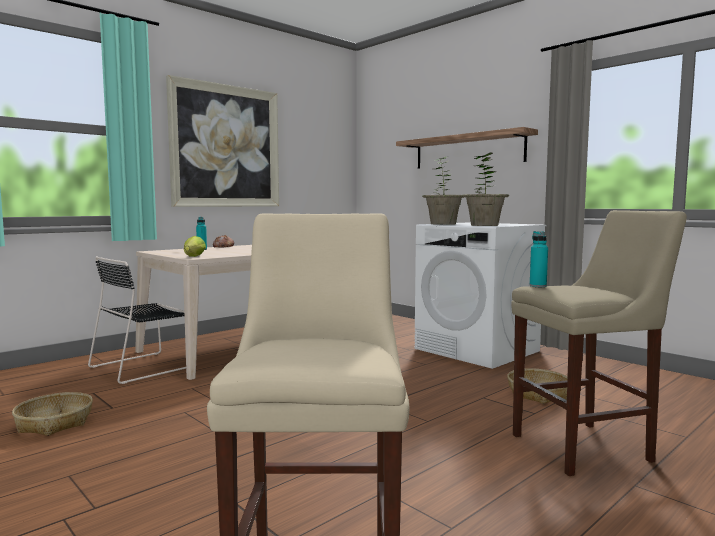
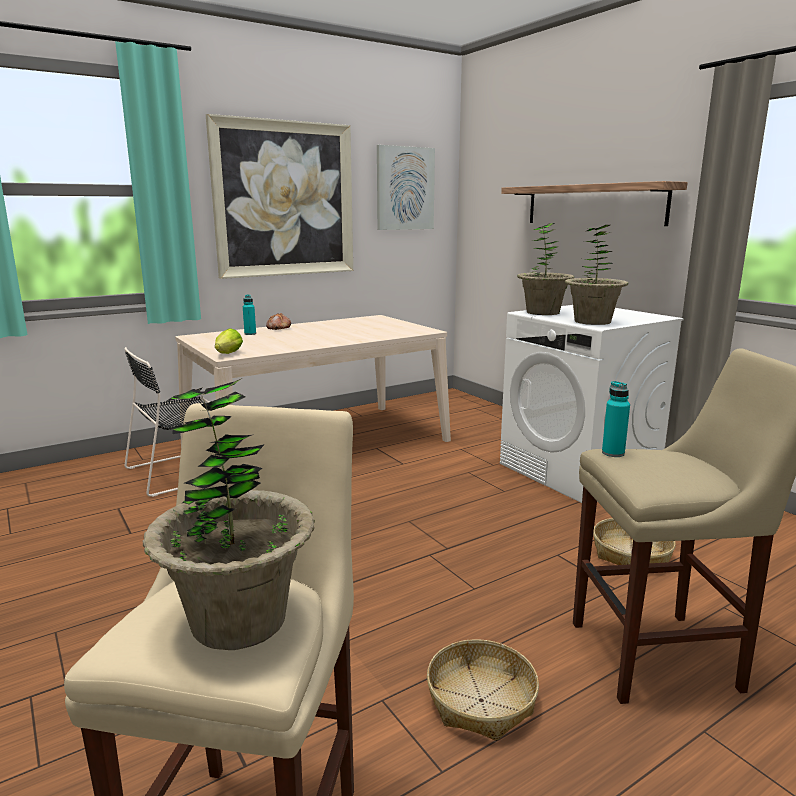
camera: 10 degrees right, 10 degrees up
(54, 423) = (65, 550): basket -> basket (480, 700)
(317, 145) = (405, 188): none -> picture
(333, 349) = (239, 619): none -> potted plant

